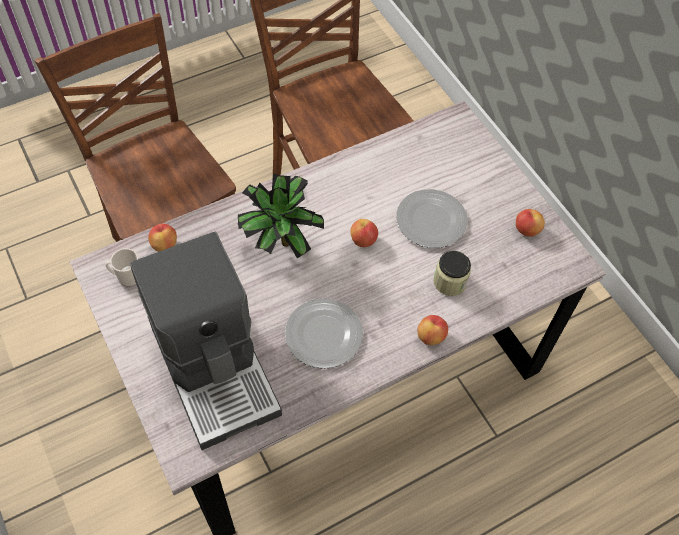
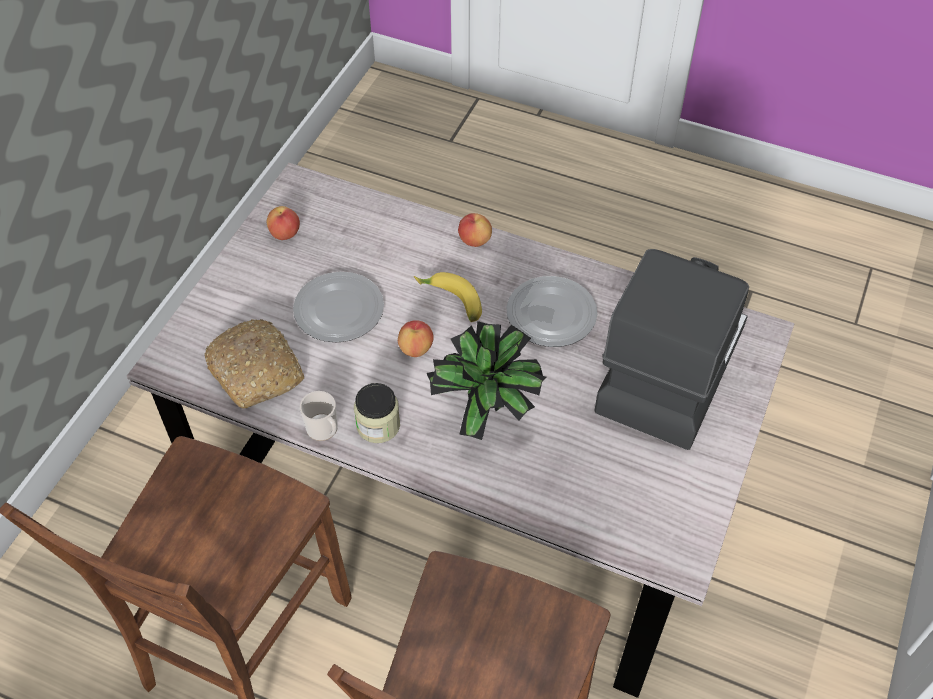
camera: 125 degrees left, 5 degrees down
(127, 276) = (662, 523): mug -> mug (324, 430)
(164, 245) = (592, 519): apple -> none
(385, 283) = (450, 302): none -> banana
(415, 156) = (257, 371): none -> bread
(449, 282) = (402, 257): jar -> jar (378, 425)

